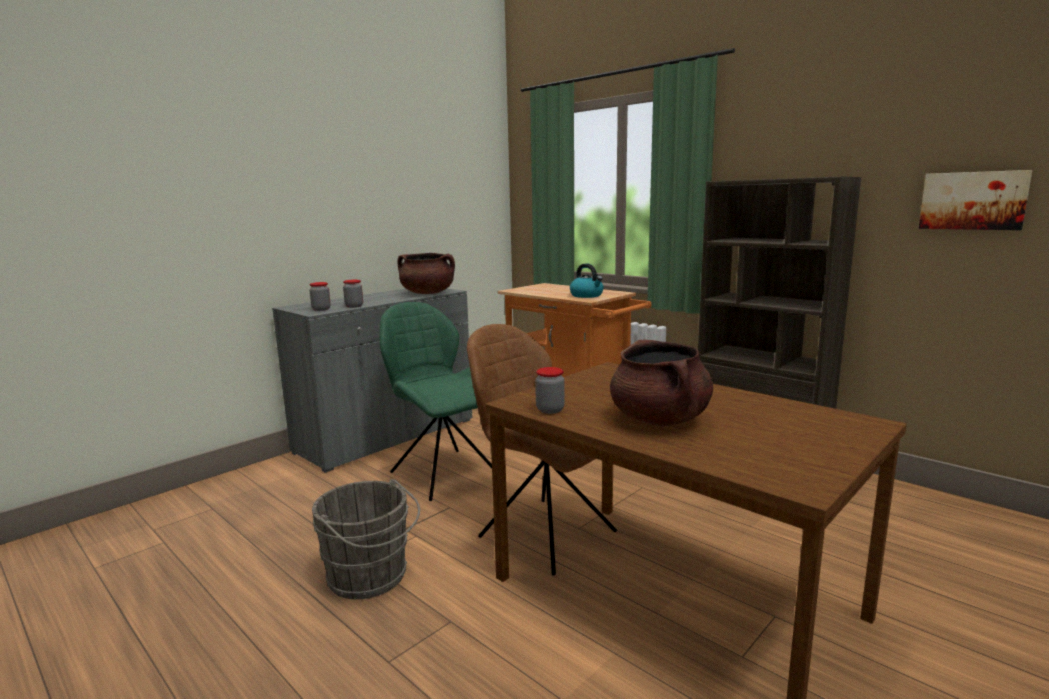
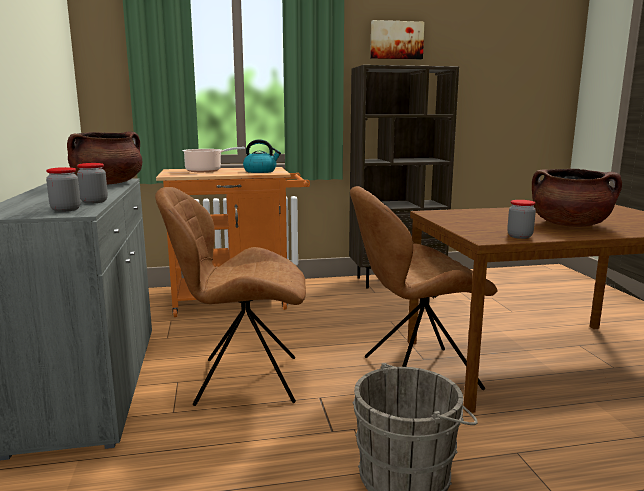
camera: 55 degrees left, 0 degrees up
(443, 472) = (243, 380): green chair -> brown chair
(556, 289) = (206, 171): none -> cooking pot
(973, 200) = (496, 87): picture -> picture (396, 40)

